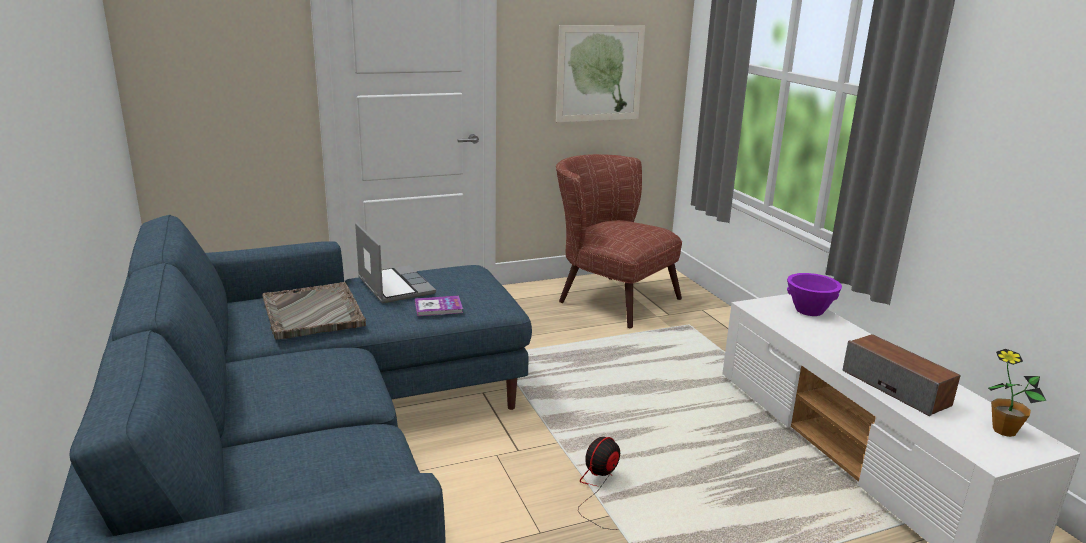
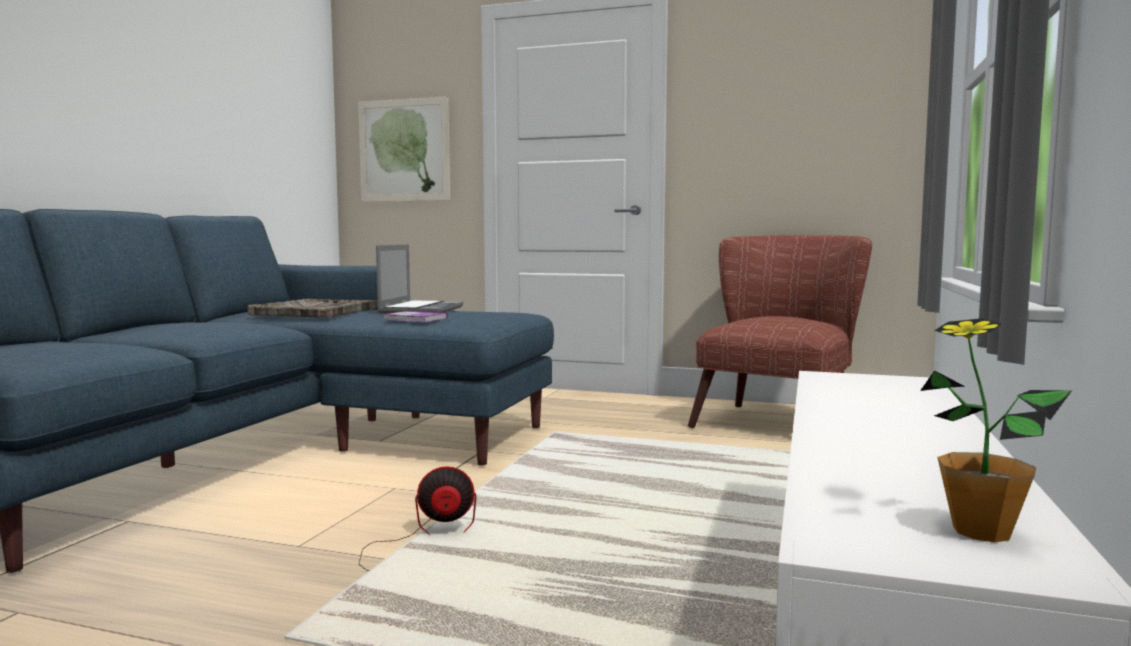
camera: 40 degrees right, 15 degrees down
(599, 73) = (802, 134): picture -> picture (404, 150)
(609, 297) = (781, 421): brown armchair -> brown armchair turned 45 degrees clockwise
(809, 311) = (912, 388): purple bowl -> none
(896, 387) = (862, 453): speaker -> none

